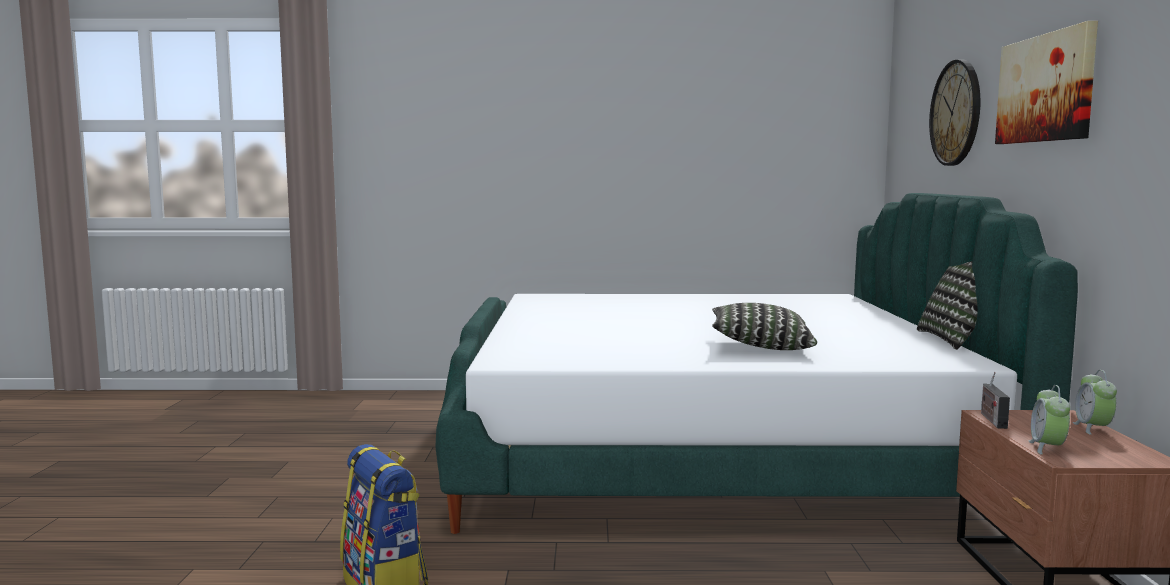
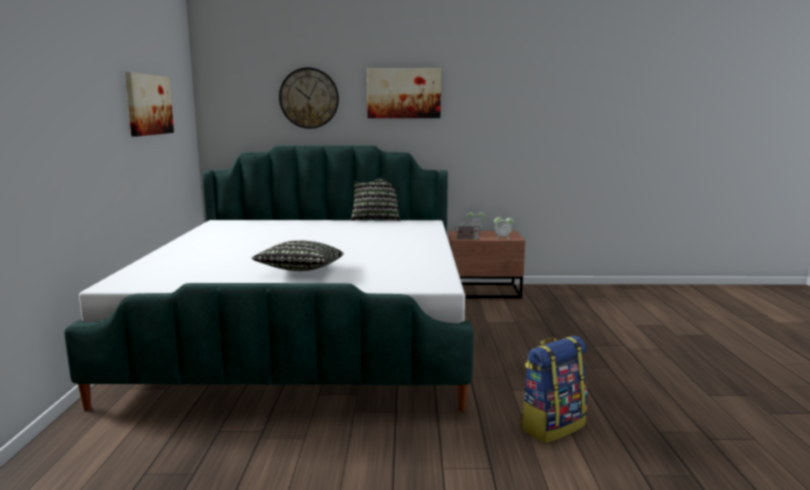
camera: 90 degrees left, 5 degrees up
(731, 134) = (148, 105): none -> picture
(760, 346) = (390, 242): pillow -> pillow (300, 271)

